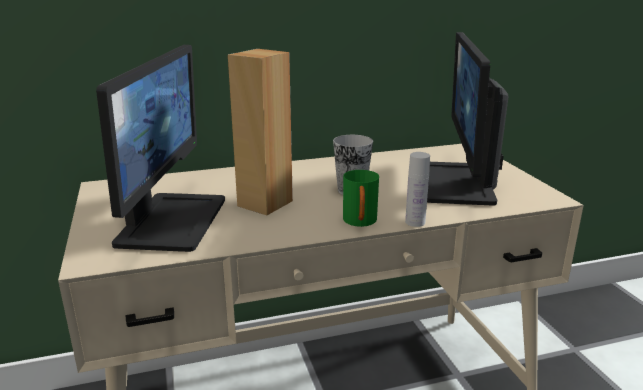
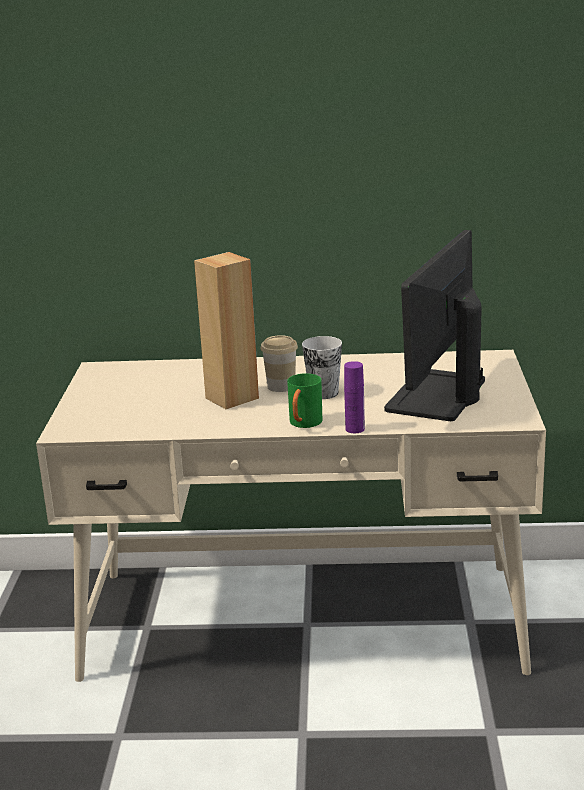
camera: 20 degrees right, 0 degrees up
(170, 220) = (141, 405): monitor -> none
(305, 188) = (281, 386): none -> cup
(415, 222) = (355, 429): white bottle -> purple bottle

